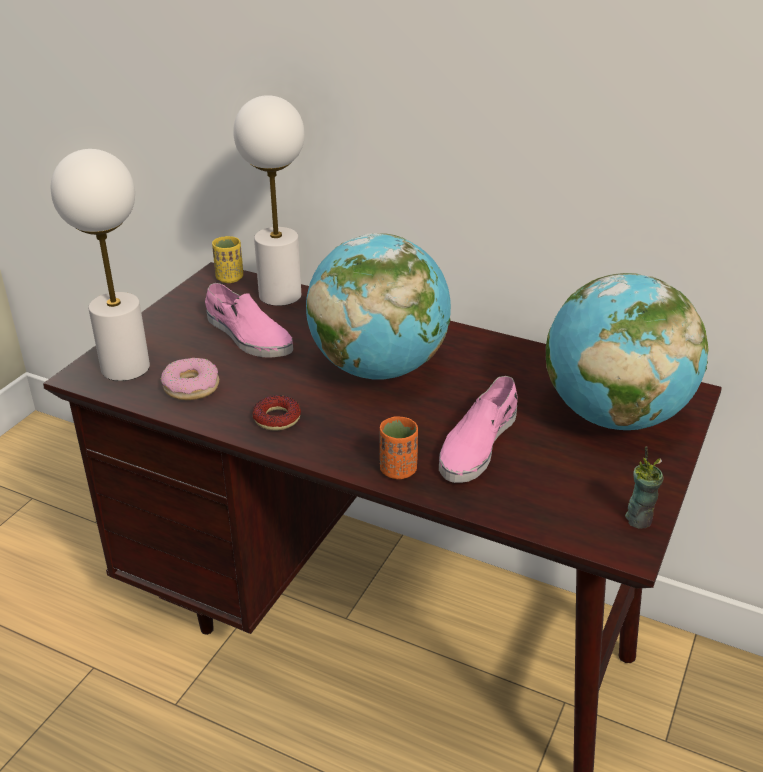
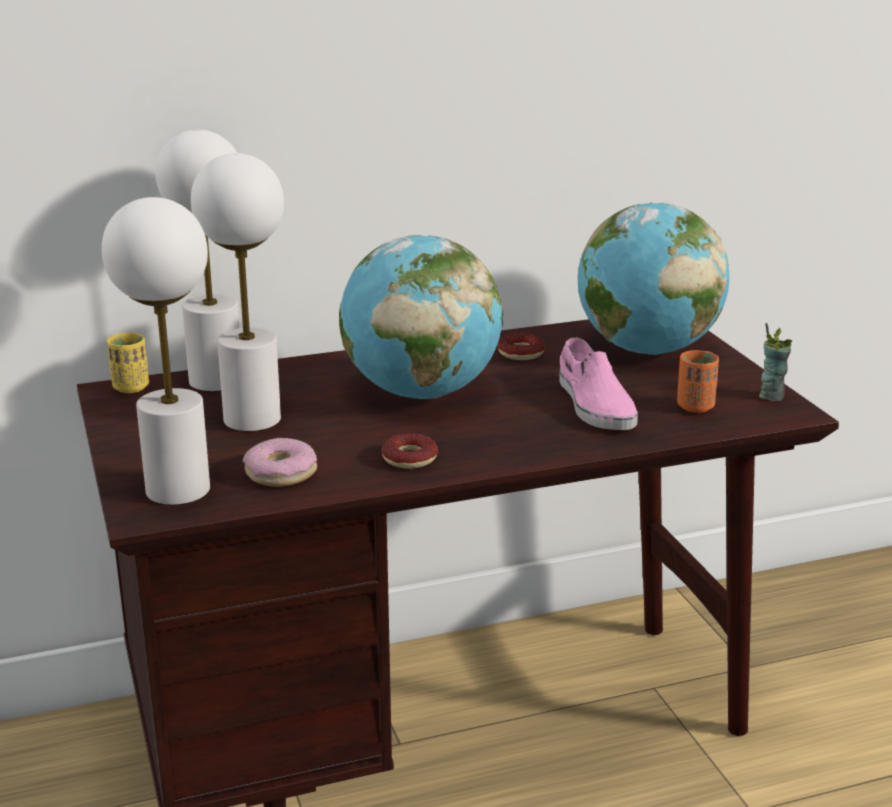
camera: 45 degrees left, 10 degrees down
(248, 335) = (251, 419): pink shoe -> white table lamp
(398, 470) = (573, 443): orange cup -> orange cup (695, 407)
(508, 368) = (521, 353): none -> donut

